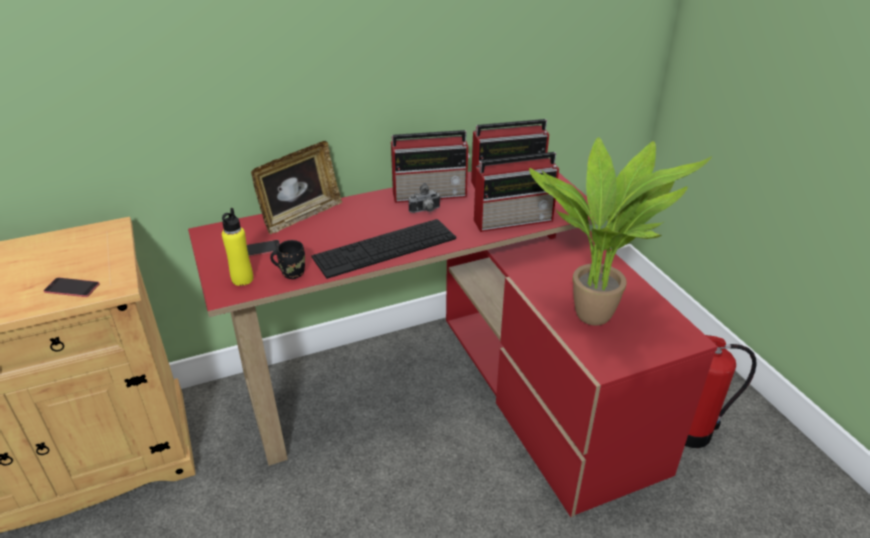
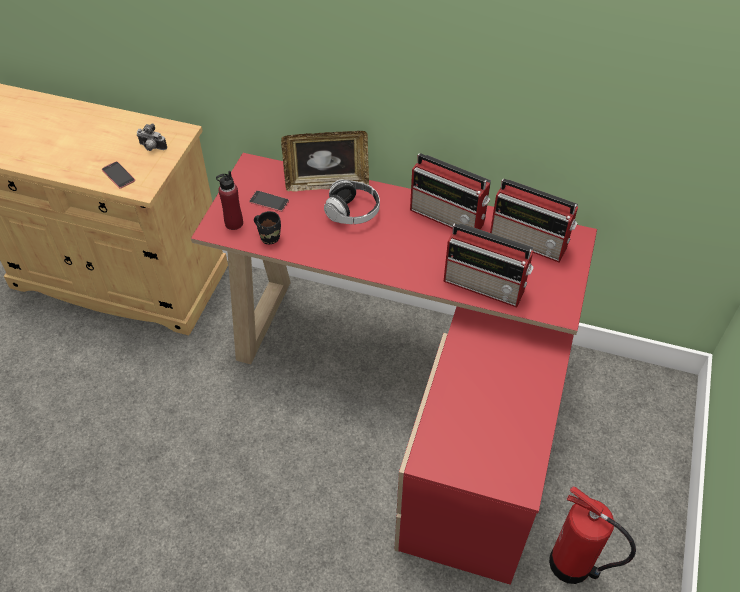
camera: 40 degrees right, 15 degrees up
(242, 279) = (234, 223): yellow bottle -> red bottle
(348, 223) = (352, 212): none -> headphones
(385, 248) = (354, 253): keyboard -> none
(425, 211) = (424, 233): camera -> camera (152, 148)
(596, 313) = (475, 413): potted plant -> none

